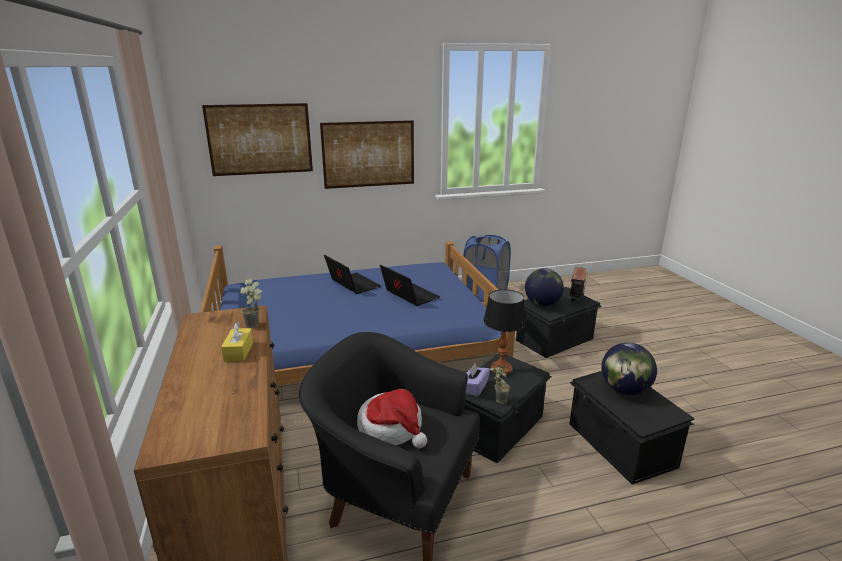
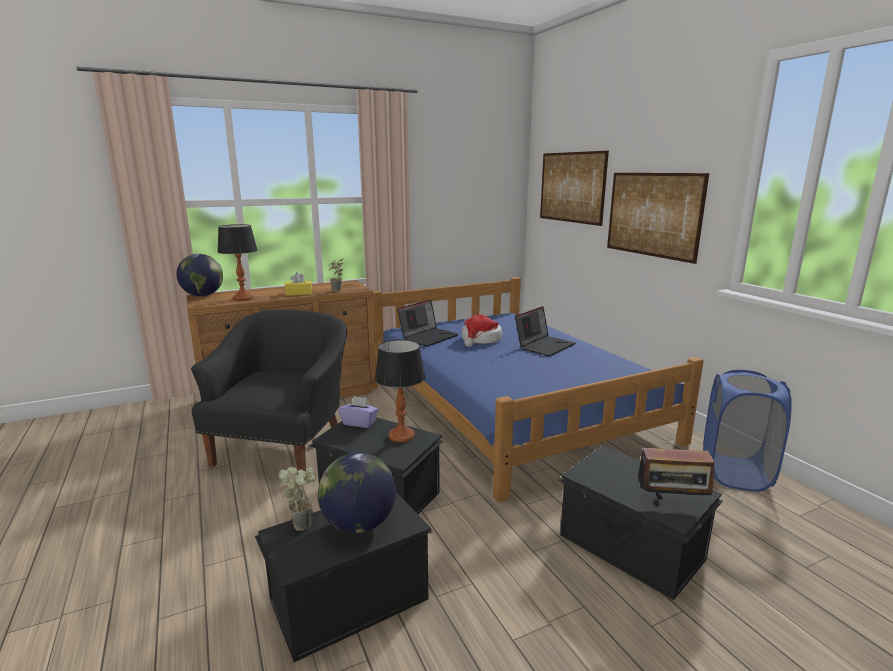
camera: 80 degrees right, 5 degrees down
(234, 396) = (243, 298): none -> table lamp
(392, 428) = (270, 378): hat -> hat (481, 340)
(409, 296) = (537, 370): laptop -> laptop (429, 337)
(497, 400) = (340, 436): potted plant -> potted plant (303, 522)
(542, 304) = (612, 466): globe -> globe (203, 296)

